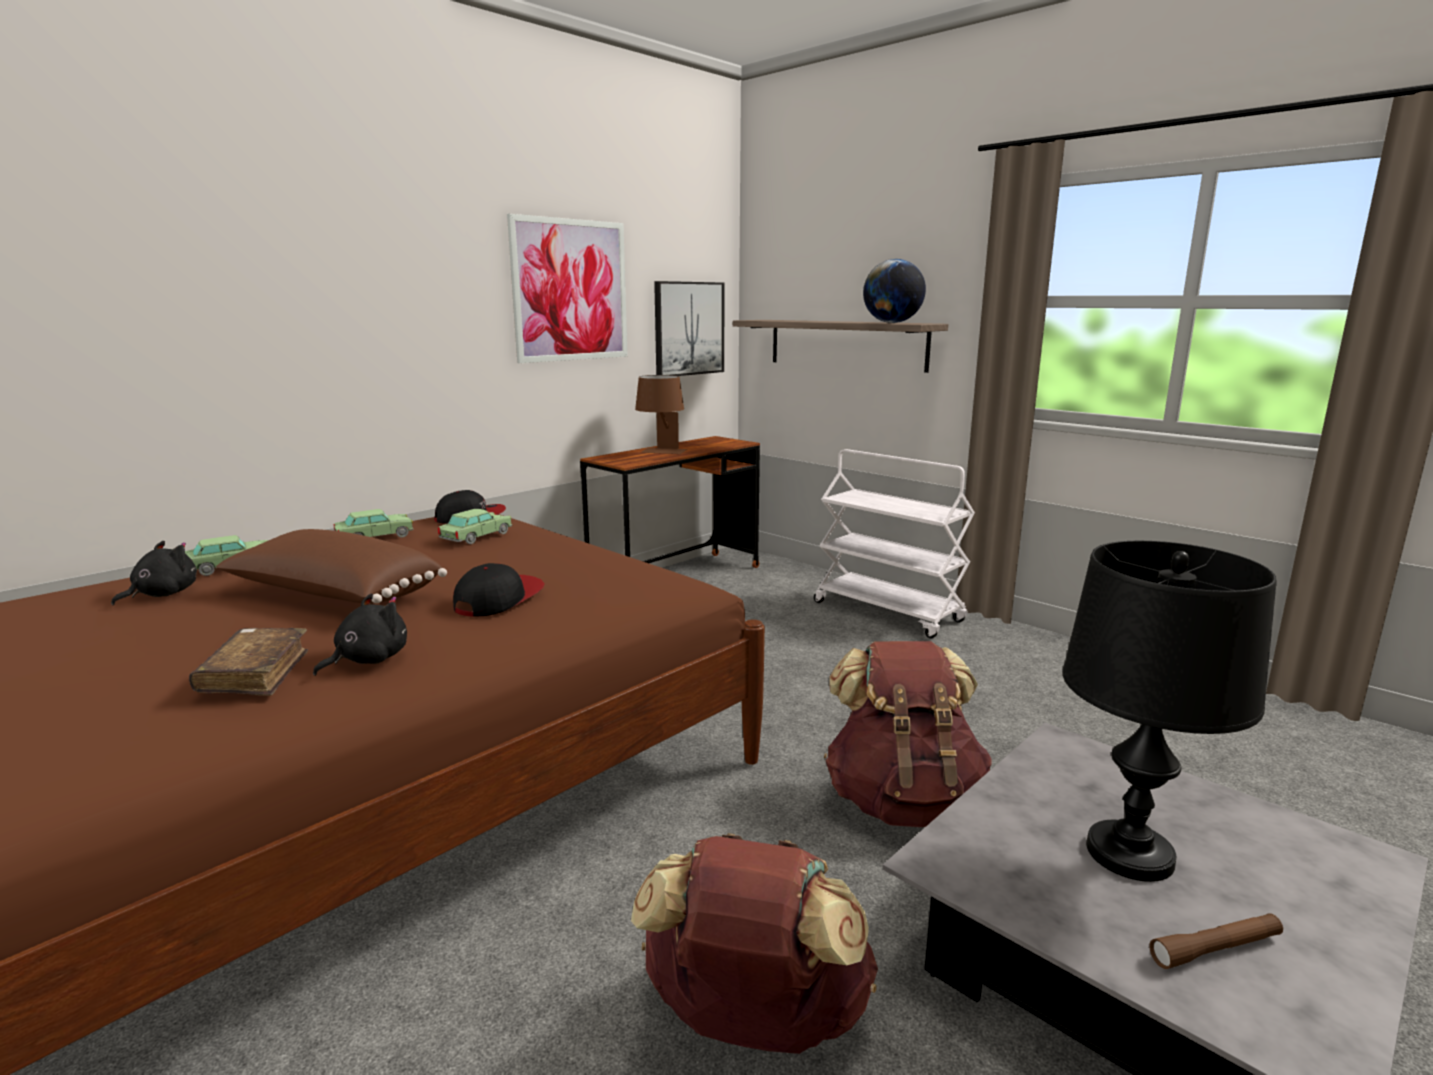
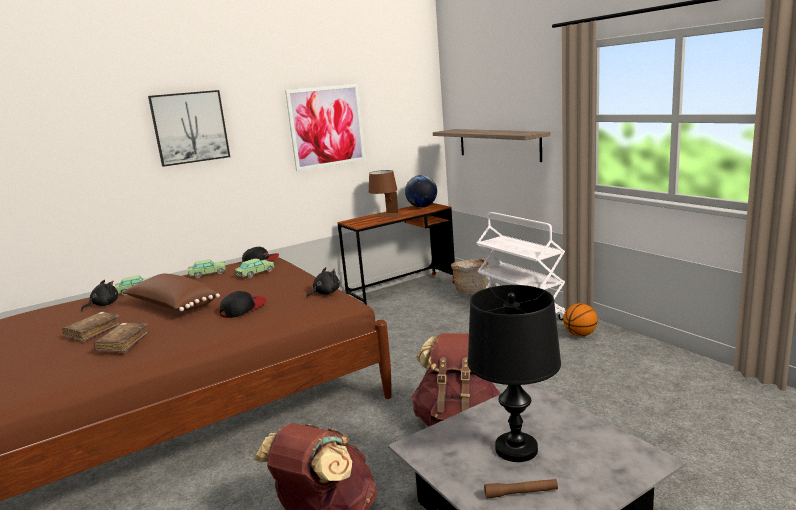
camera: 15 degrees right, 0 degrees up
(163, 650) = (93, 332): none -> brown book
(368, 660) = (171, 338): black plush toy -> black plush toy (325, 293)
(688, 328) = (407, 138): picture -> picture (190, 127)
(789, 578) = (471, 290): none -> basket
(892, 323) = (515, 133): globe -> globe (422, 207)
(1001, 644) = (580, 334): none -> basketball

